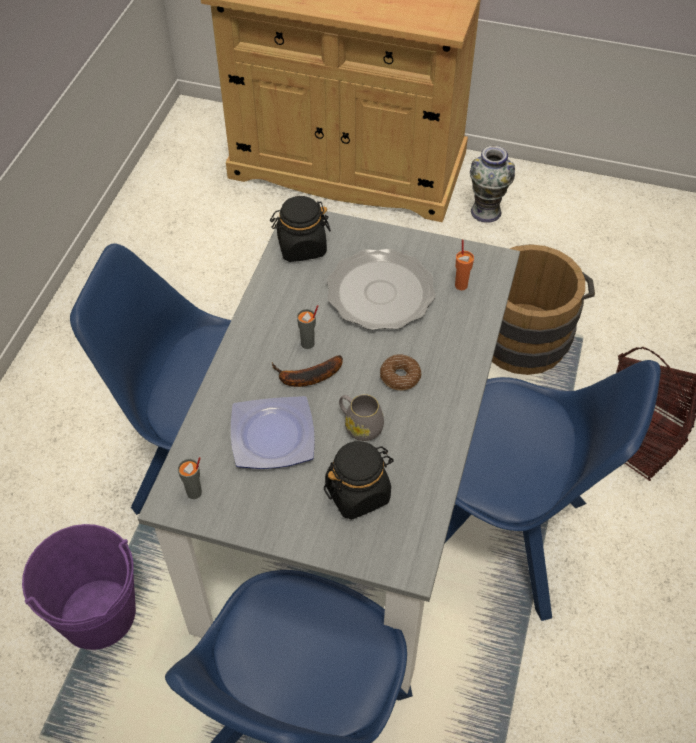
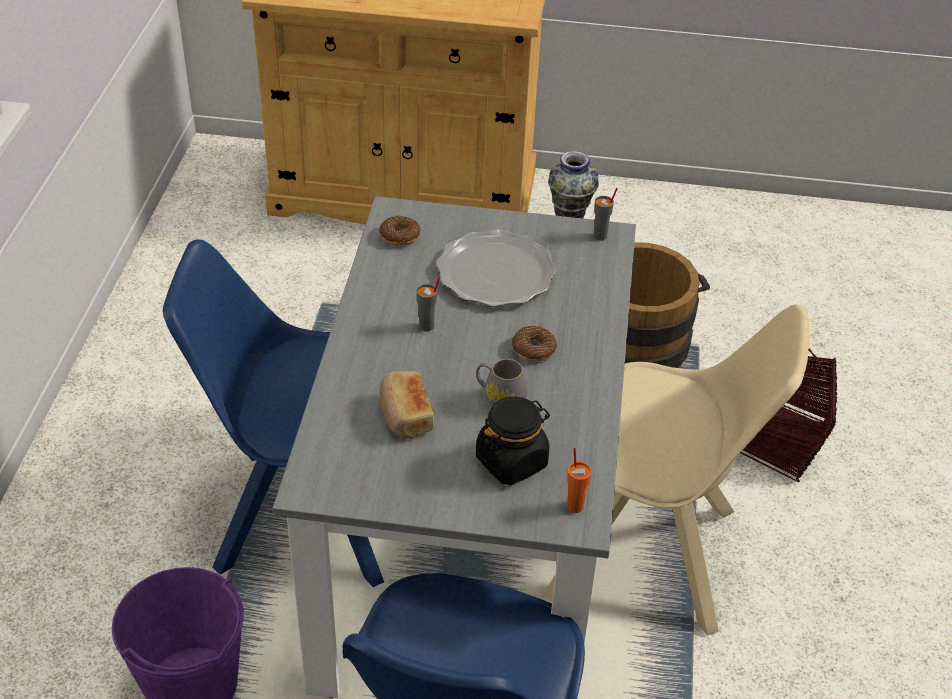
camera: 10 degrees left, 10 degrees down
(194, 493) = (332, 477): grey cup -> grey cup (600, 236)
(271, 435) = (405, 415): plate -> bread
(301, 247) = (400, 236): black jar -> donut
(306, 377) = (432, 358): banana -> none
(461, 285) = (580, 259): orange cup -> orange cup (575, 506)
(503, 536) = (648, 554): blue chair -> beige chair

